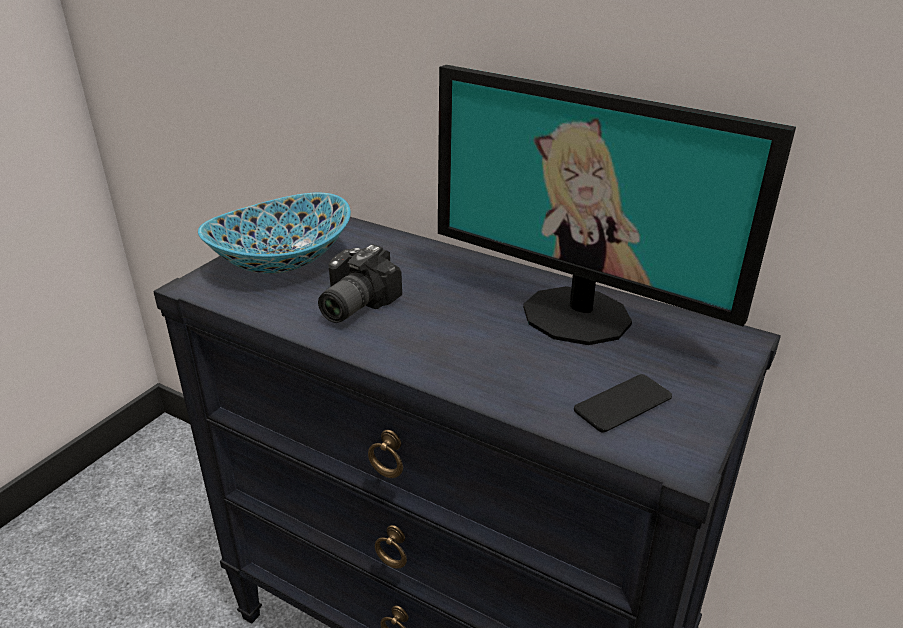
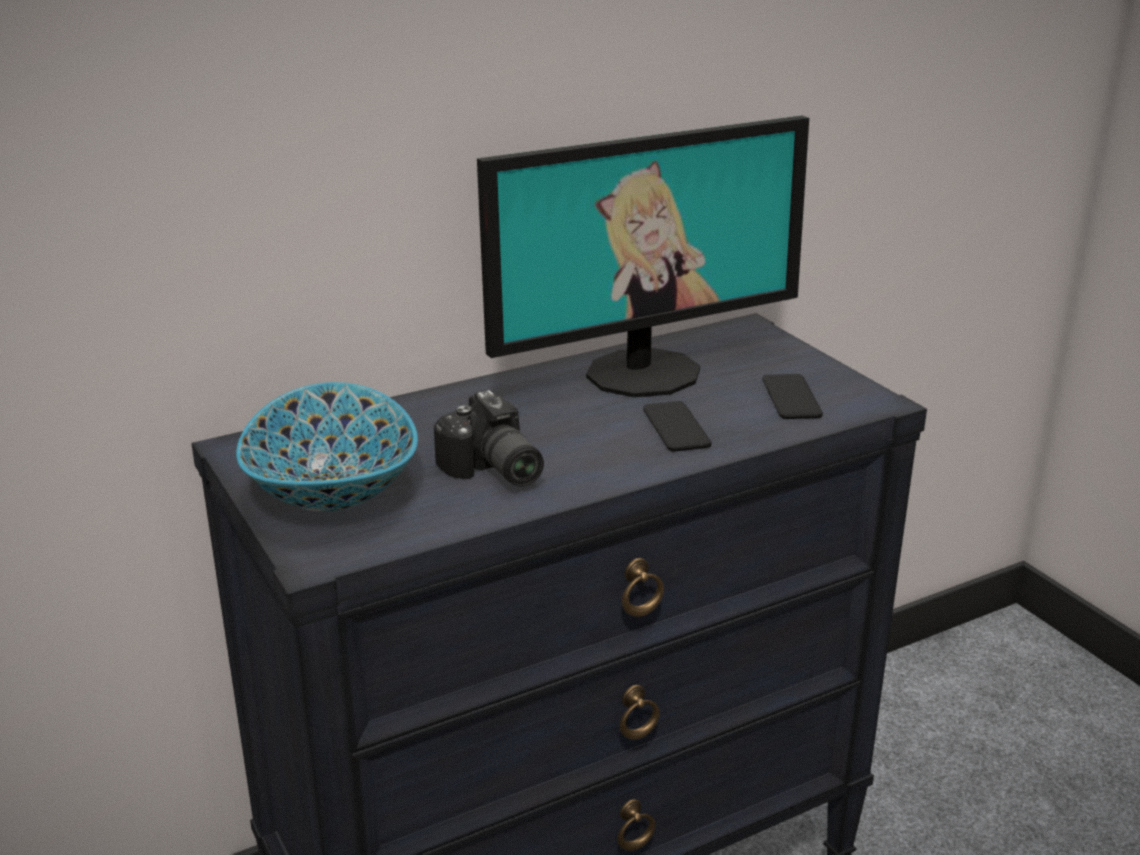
camera: 60 degrees left, 5 degrees down
(496, 359) = (676, 427): none -> phone

